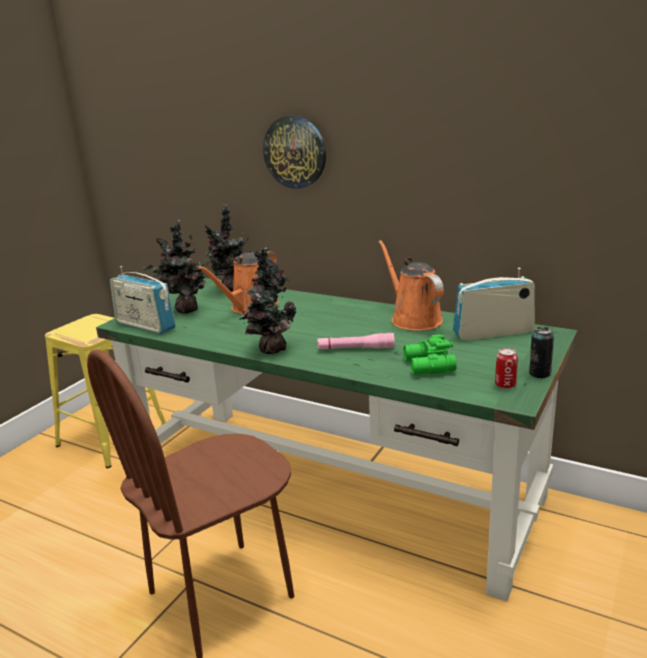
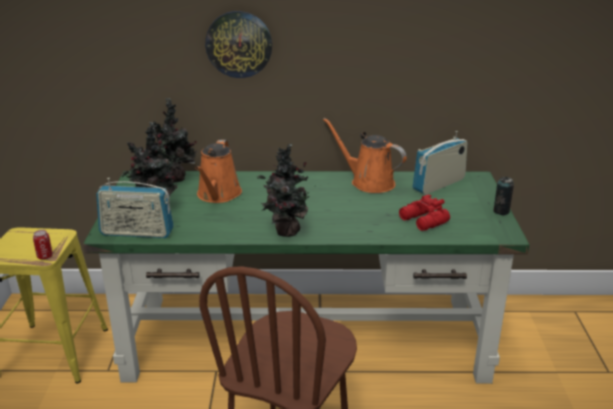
camera: 30 degrees left, 5 degrees up
(355, 348) = (354, 217): pink flashlight -> none
(428, 366) = (423, 221): green binoculars -> red binoculars
(505, 385) = (489, 225): can -> can (45, 256)

